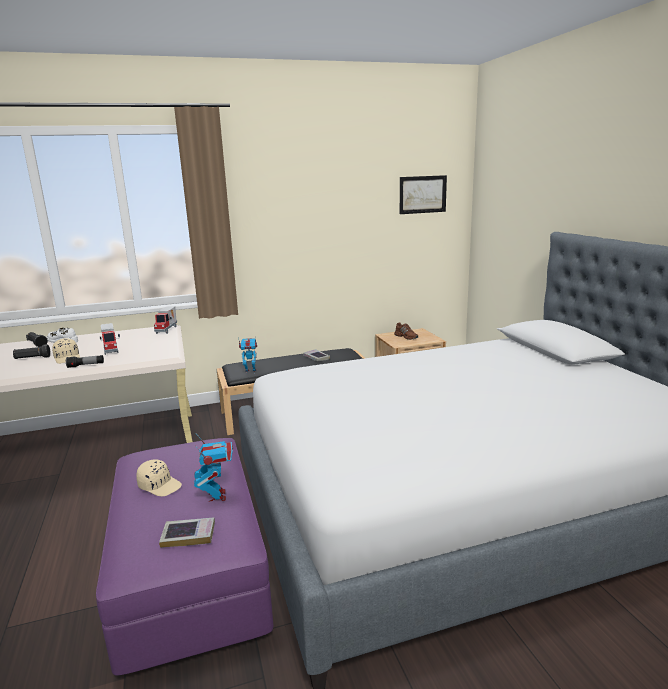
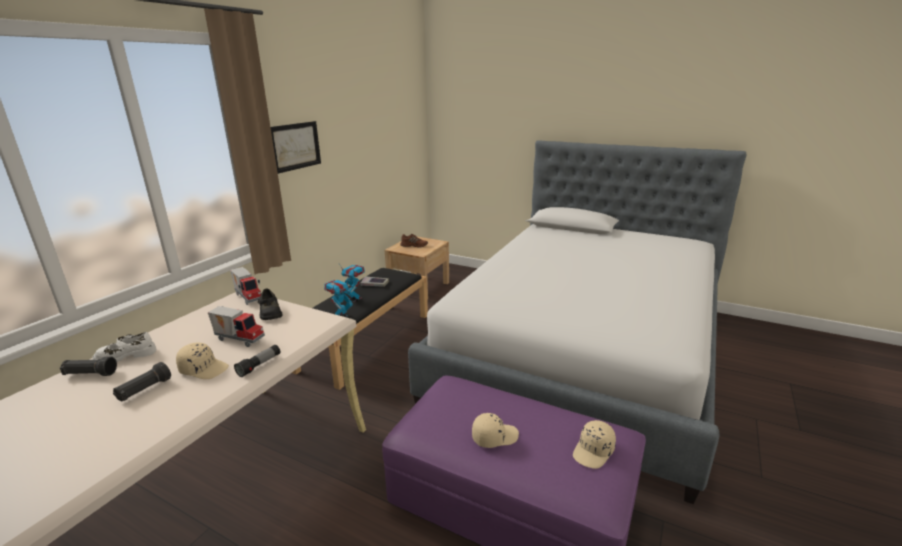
camera: 45 degrees left, 5 degrees up
(154, 341) = (270, 313): none -> black shoe
(188, 535) = (594, 451): book -> beige cap
(217, 496) = (549, 416): toy robot -> toy robot (354, 298)
(422, 194) = (401, 113): picture -> picture (295, 146)

